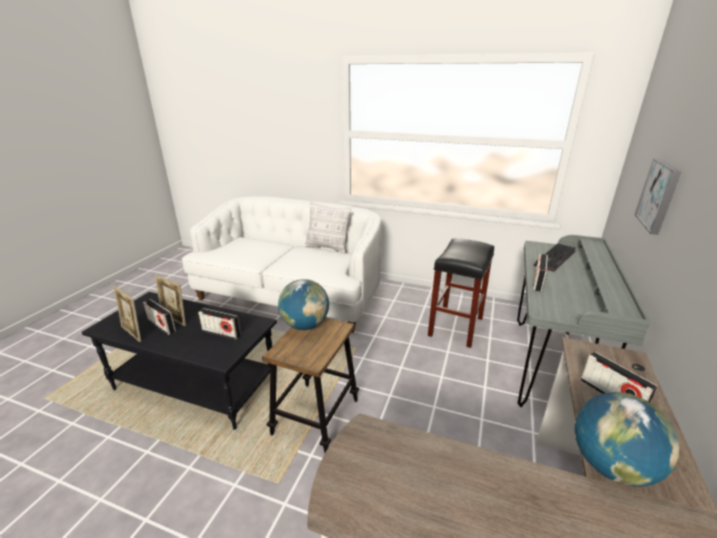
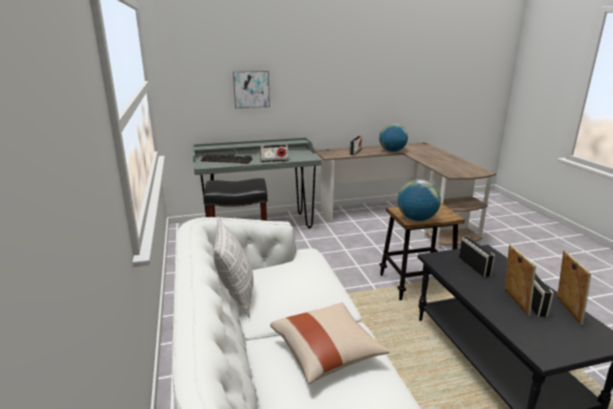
camera: 125 degrees left, 5 degrees down
(253, 252) = (327, 353): none -> beige pillow

